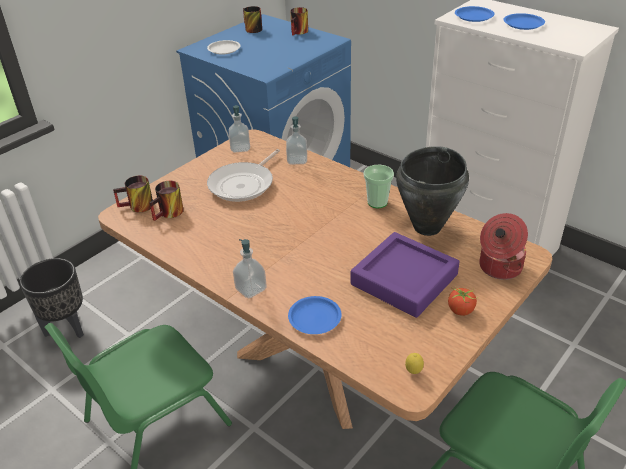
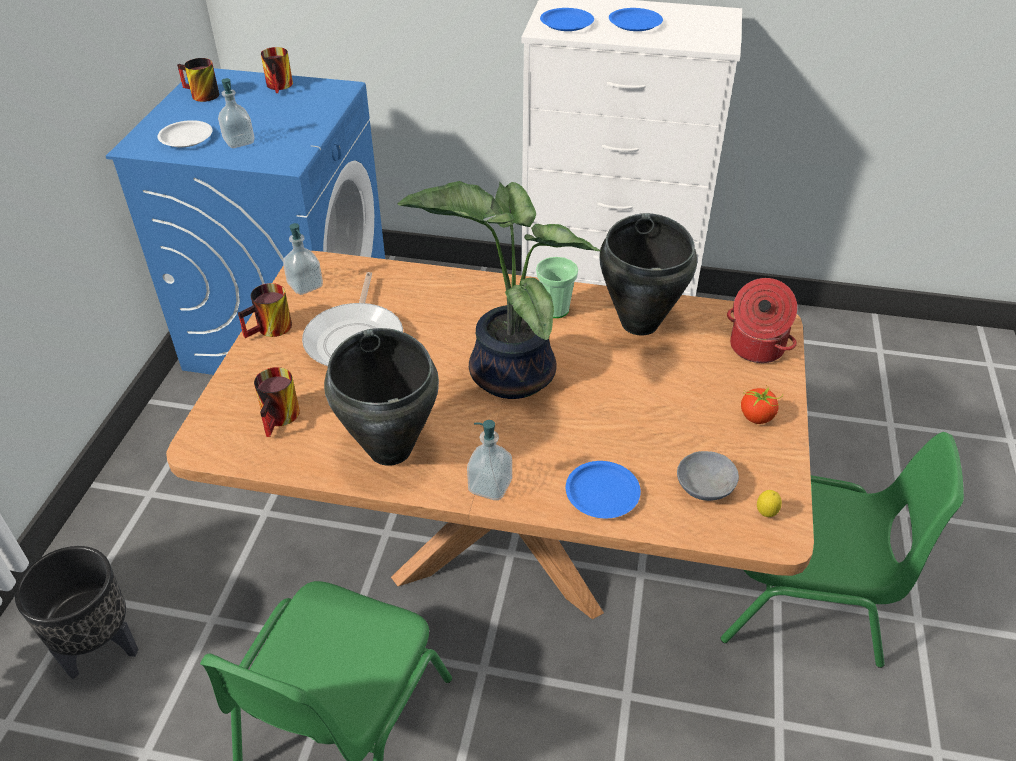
camera: 30 degrees left, 5 degrees up
(137, 207) = (221, 425): mug -> mug (271, 330)
(213, 249) = (391, 449): none -> black cooking pot
(297, 160) = (402, 280): soap dispenser -> soap dispenser (239, 141)
(315, 229) = (507, 372): none -> potted plant
(386, 337) = (704, 484): none -> grey bowl
(404, 279) = (666, 401): purple tray -> none

